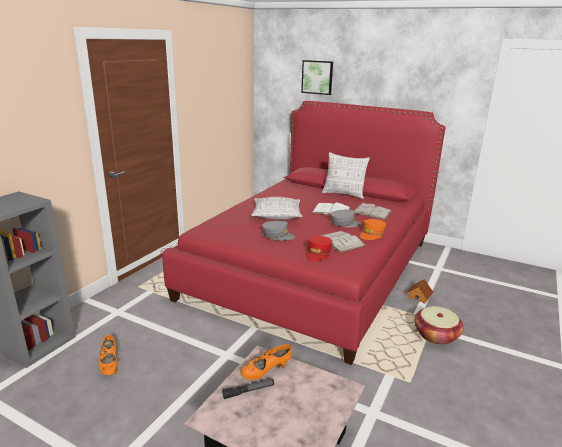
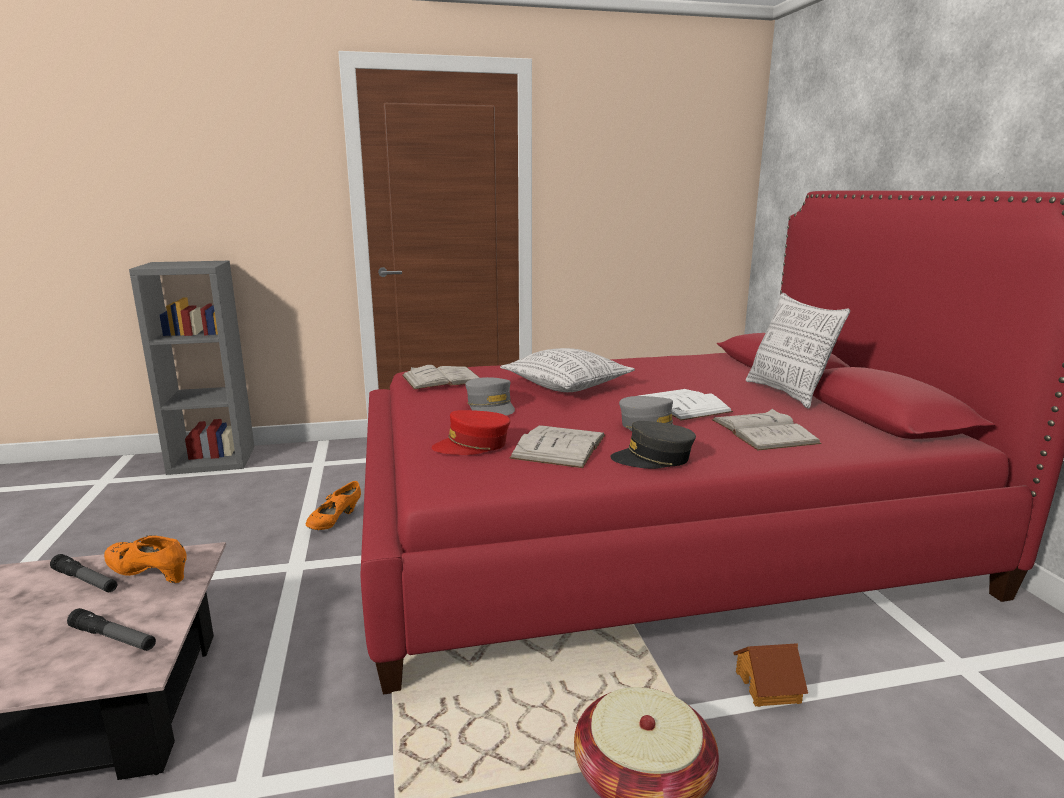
camera: 50 degrees right, 5 degrees down
(109, 365) = (204, 508): orange shoe -> orange shoe (335, 521)
(224, 230) = (442, 379): none -> white book
(315, 391) = (113, 638): none -> flashlight
(317, 77) = (851, 138): picture -> none
(372, 234) = (653, 459): orange cap -> grey cap

